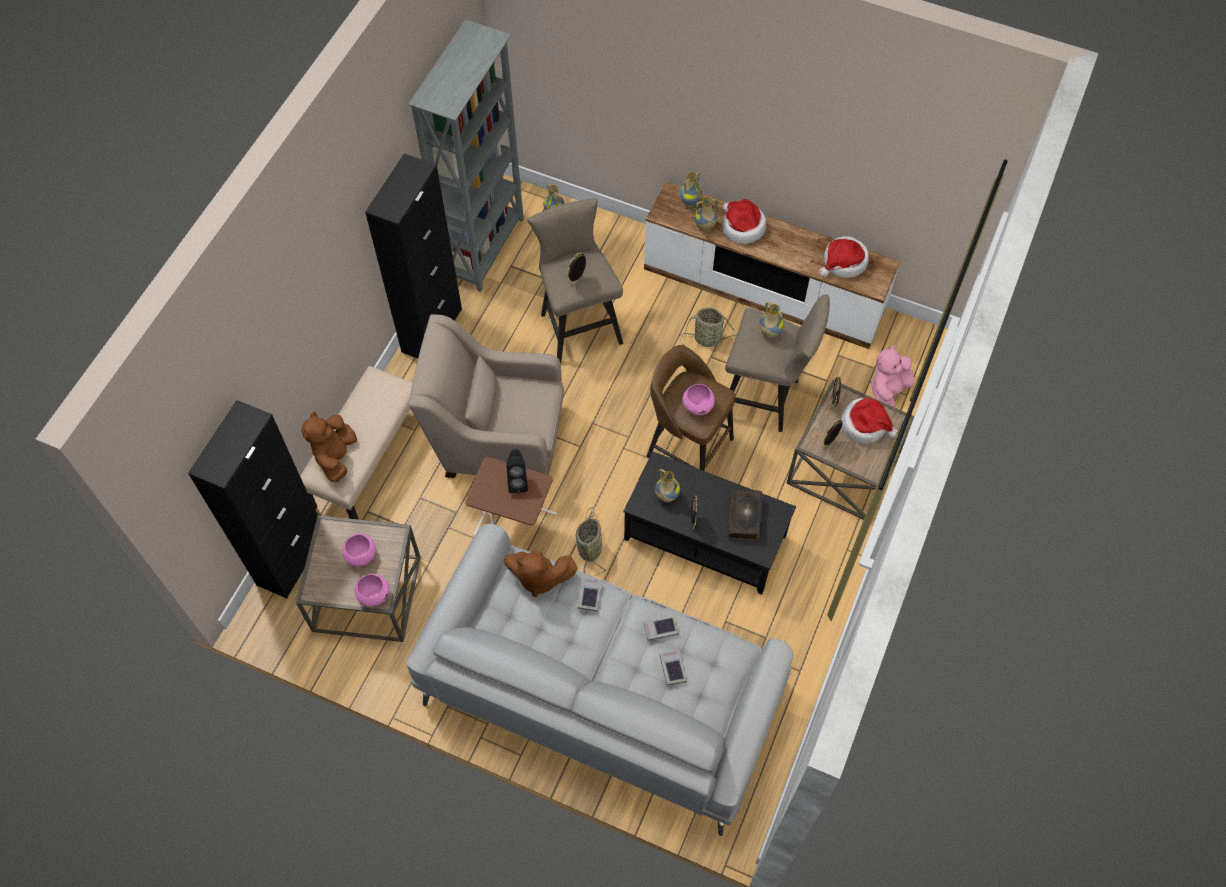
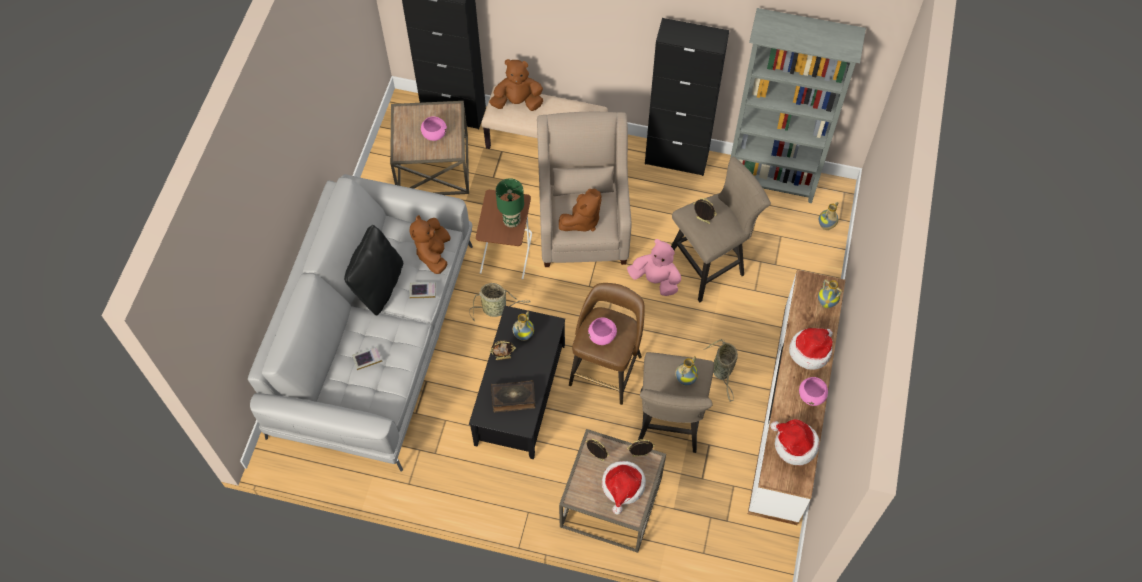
camera: 80 degrees right, 0 degrees up
(374, 594) = (403, 149): pink bowl -> pink bowl (811, 395)
(518, 481) = (512, 221): black speaker -> green table lamp
(529, 412) = (582, 221): none -> brown plush toy
(572, 646) = (379, 286): none -> black pillow
(660, 629) = (400, 345): book -> none
(704, 227) = (800, 319): vase -> none
(888, 391) = (703, 535): pink plush toy -> pink plush toy (655, 280)

